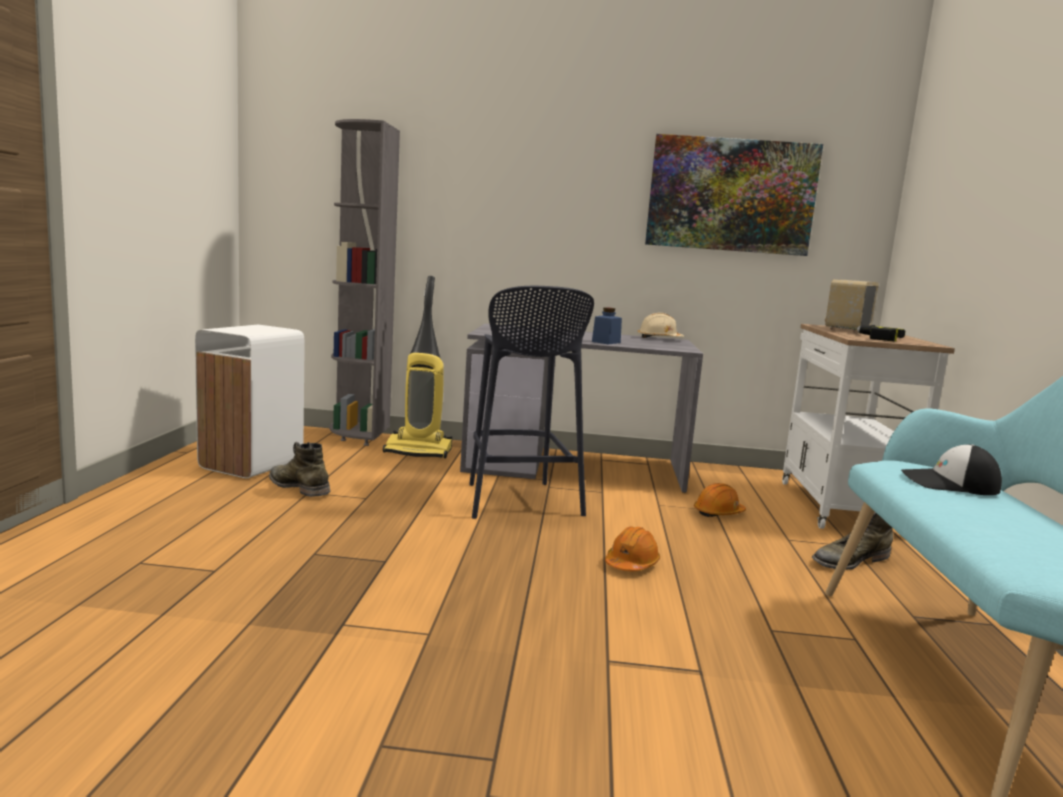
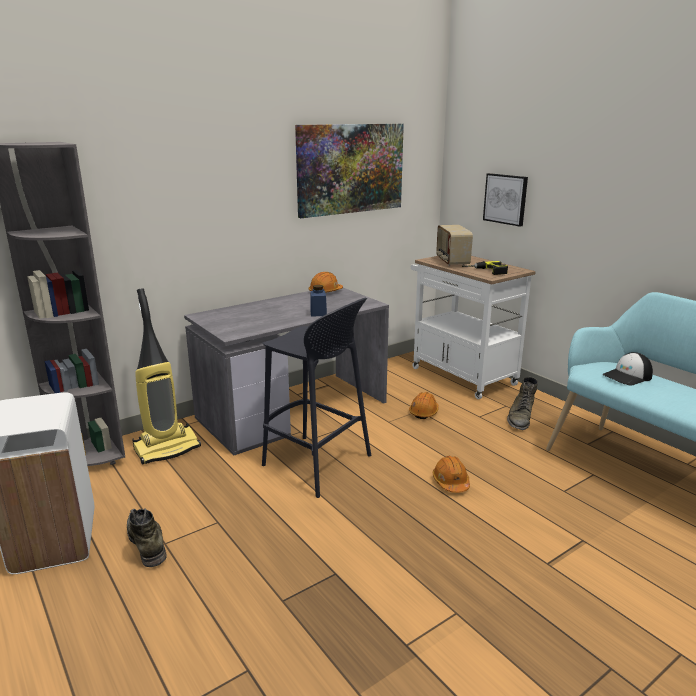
camera: 40 degrees left, 10 degrees up
(299, 487) = (146, 542): green boot -> green boot turned 60 degrees clockwise
(659, 339) = (325, 292): beige hard hat -> orange hard hat
(946, 244) = (505, 199): none -> picture

